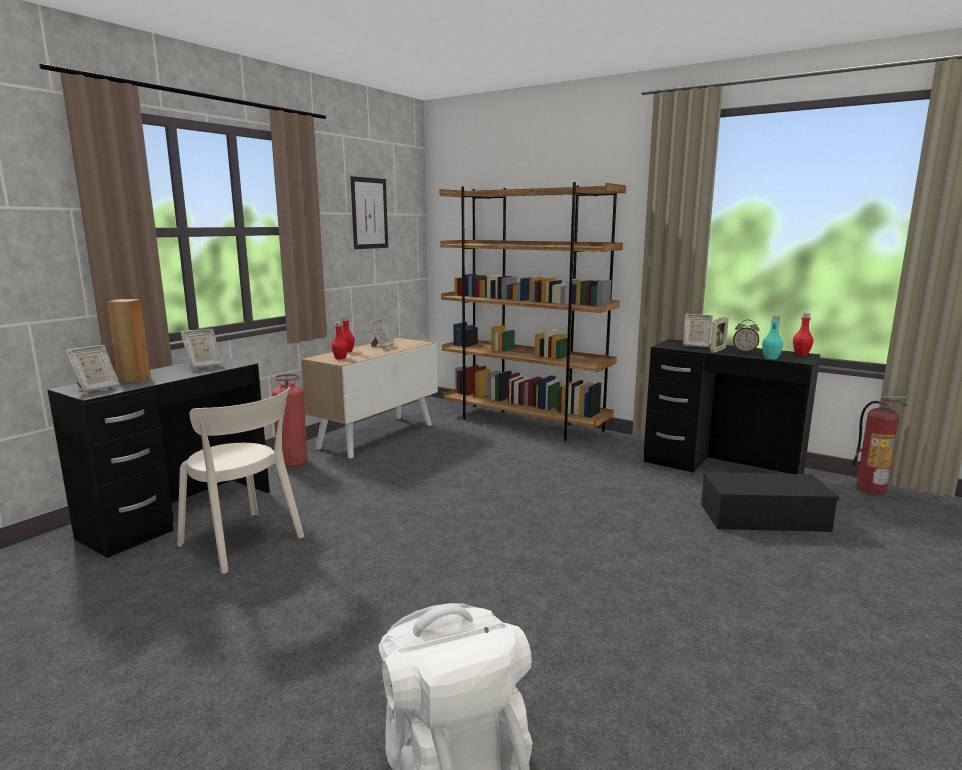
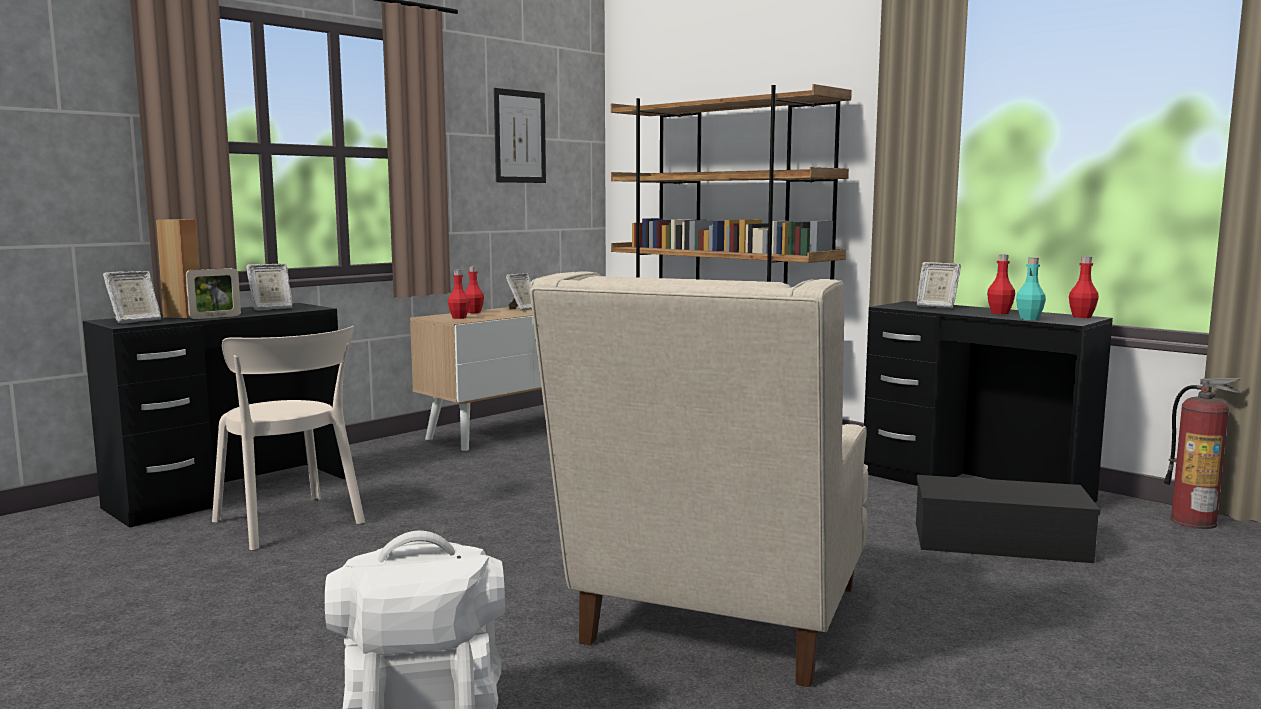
camera: 10 degrees right, 5 degrees down
(292, 463) = (389, 451): fire extinguisher -> none
(616, 616) = (716, 625): none -> beige armchair
(717, 350) = (961, 311): picture frame -> picture frame (215, 317)
(744, 351) = (999, 313): alarm clock -> red bottle

